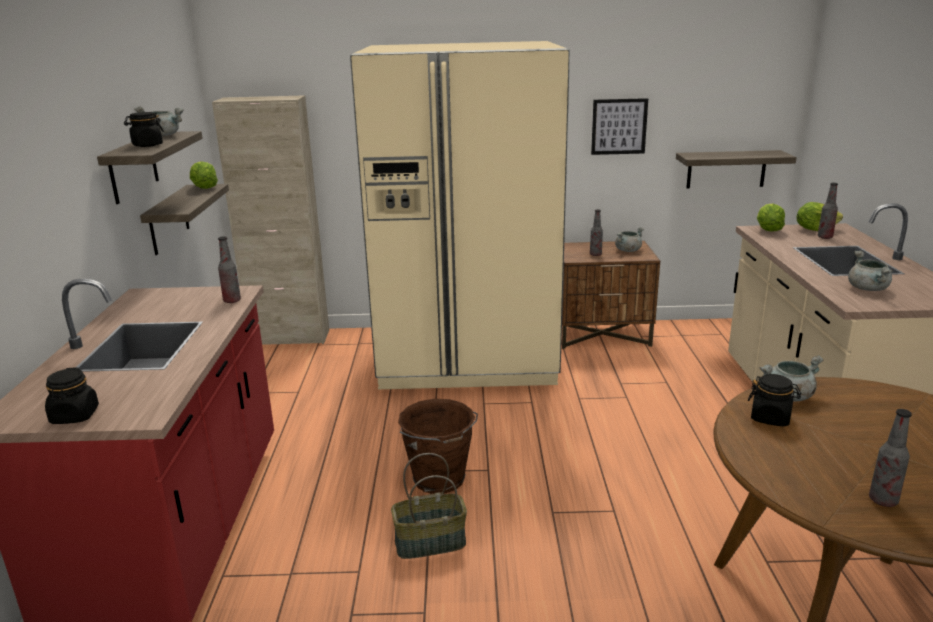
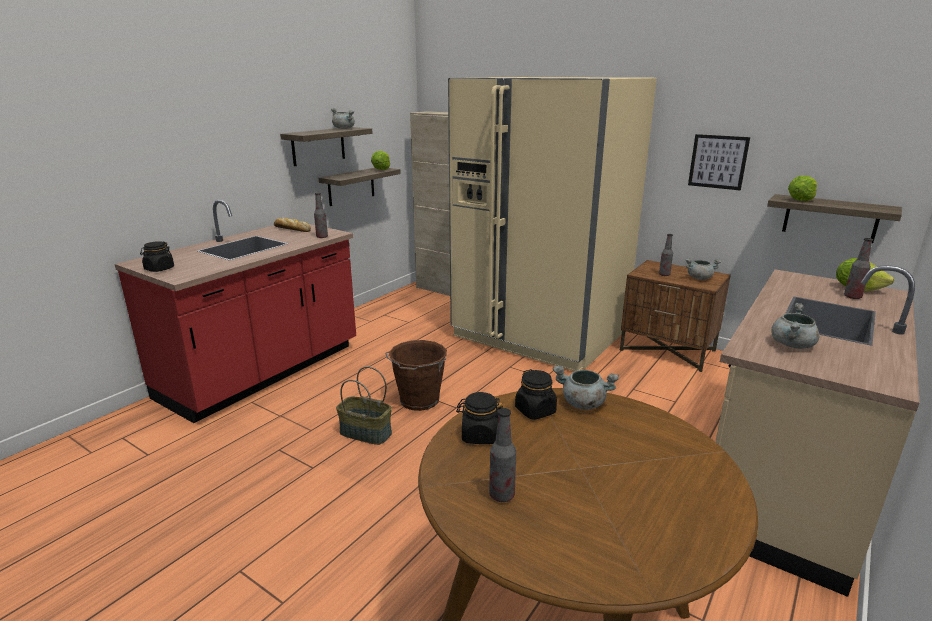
camera: 35 degrees right, 0 degrees up
(147, 145) = (319, 131): black jar -> black jar (480, 435)
(159, 301) = (291, 229): none -> bread
(768, 230) = (800, 279): lettuce -> lettuce (800, 200)

